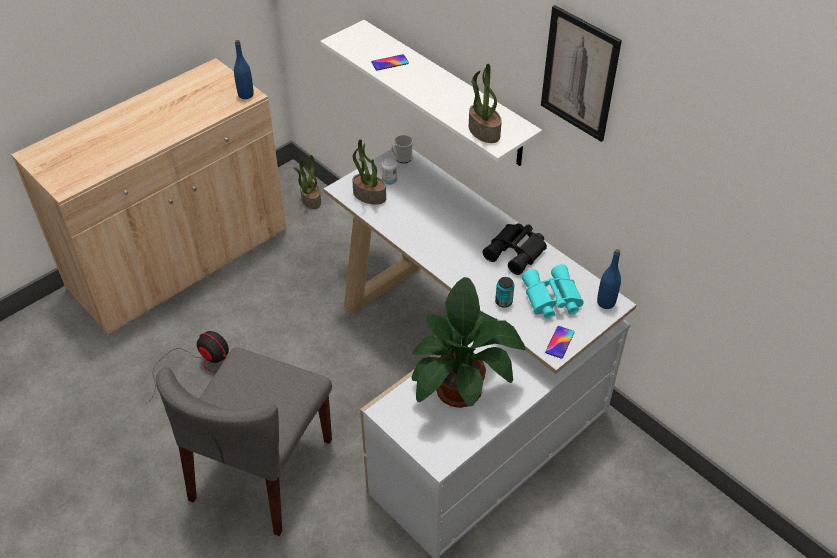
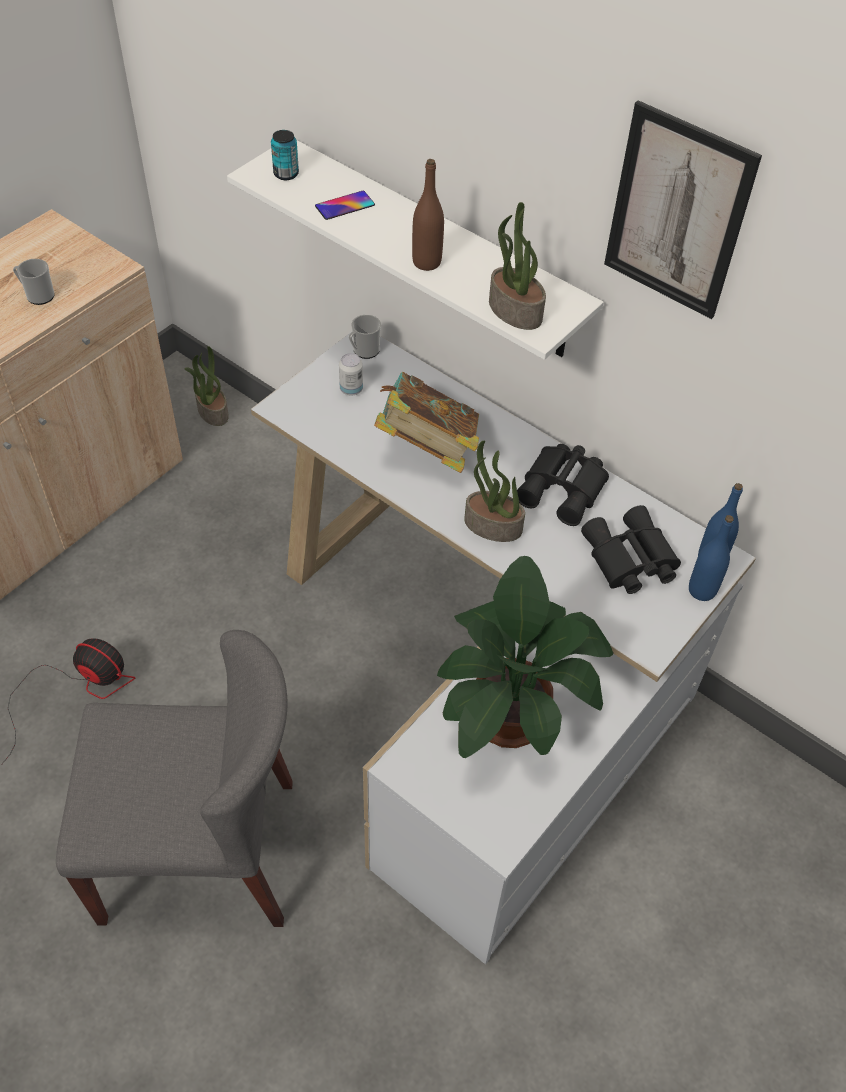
camera: 10 degrees left, 5 degrees up
(199, 109) = (37, 295): none -> mug
(246, 95) = (109, 267): blue bottle -> blue bottle (702, 590)
(262, 470) = (201, 850): grey chair -> grey chair turned 105 degrees counterclockwise
(368, 196) = (323, 415): potted plant -> potted plant (492, 526)
(431, 220) = (427, 448): none -> book
(434, 99) = (426, 262): none -> brown bottle
(503, 302) = (559, 572): can -> can (286, 174)
(551, 298) = (628, 560): turquoise binoculars -> black binoculars
(559, 342) = (655, 630): phone -> none

